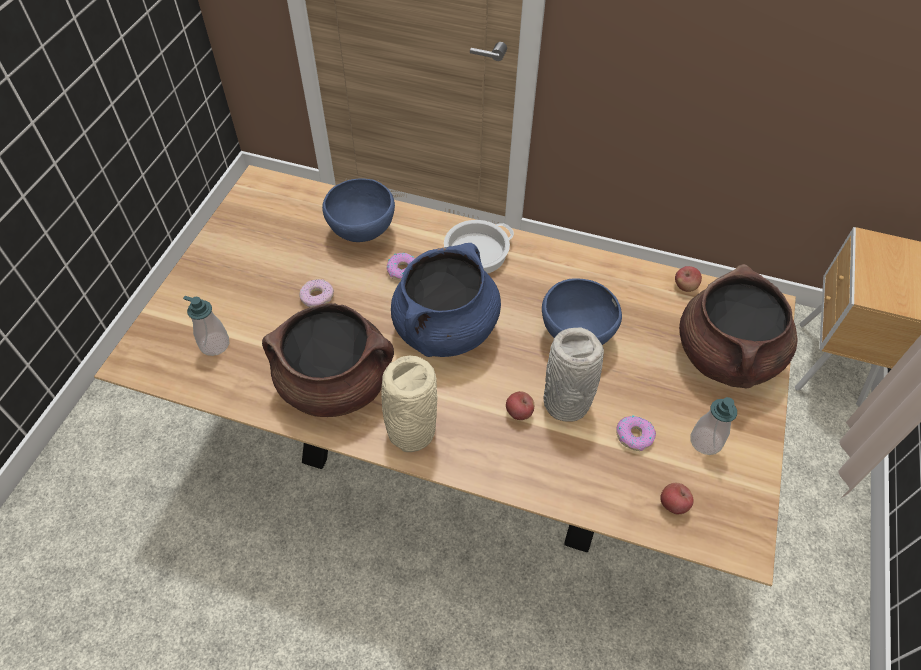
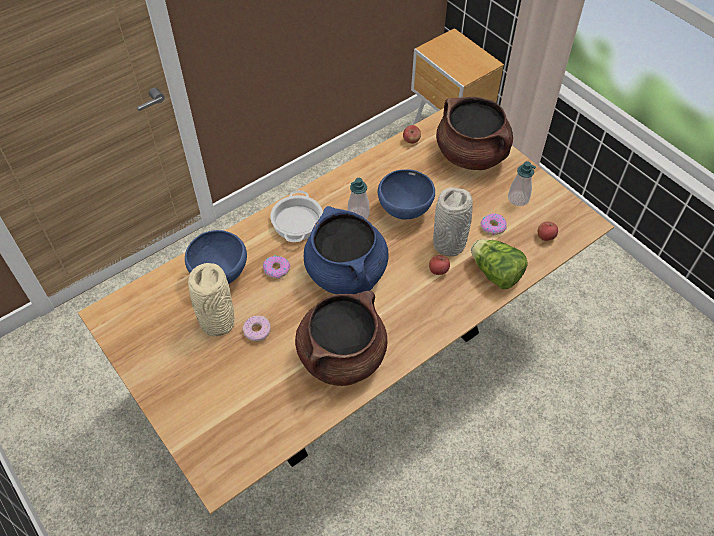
camera: 55 degrees left, 0 degrees up
(214, 344) = (247, 415): soap dispenser -> soap dispenser (358, 215)
(410, 432) = (411, 333): beige vase -> beige vase (217, 323)
(564, 475) = (495, 273): none -> lettuce

